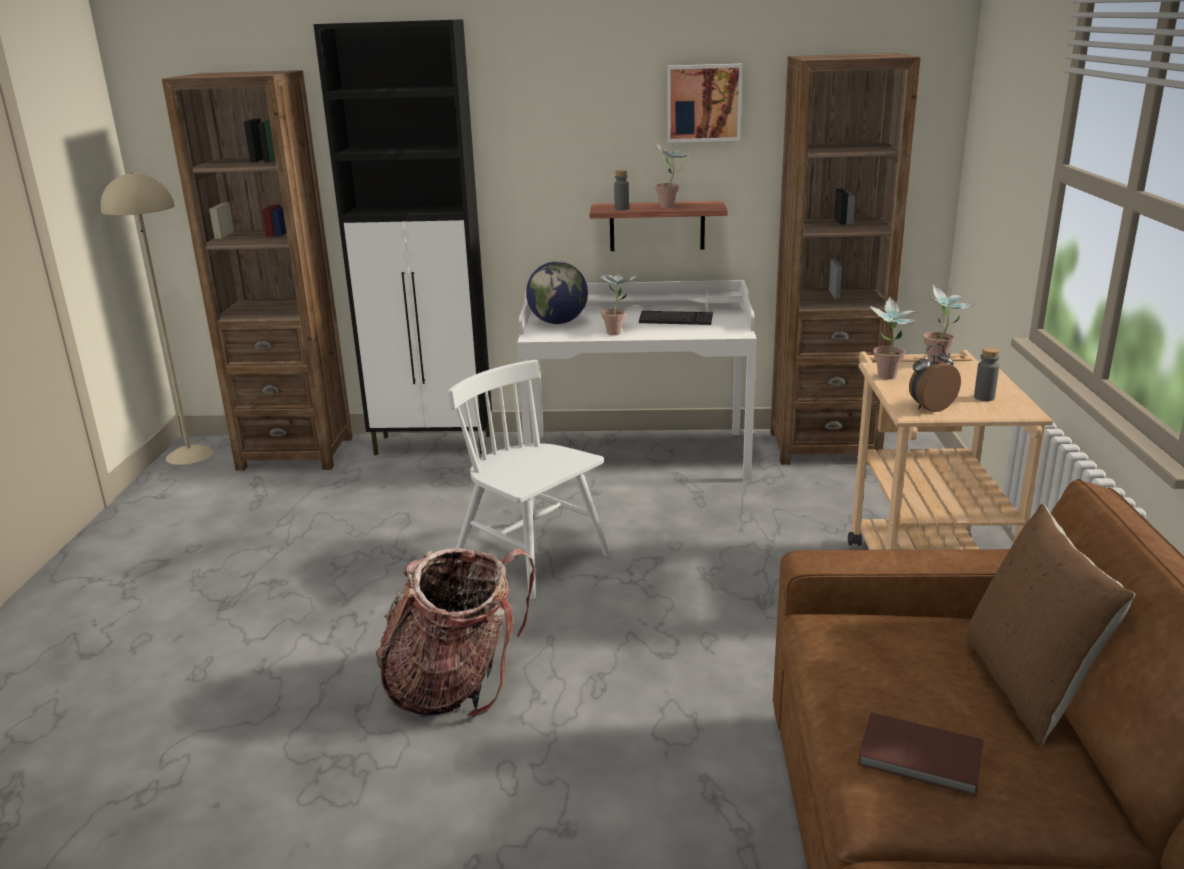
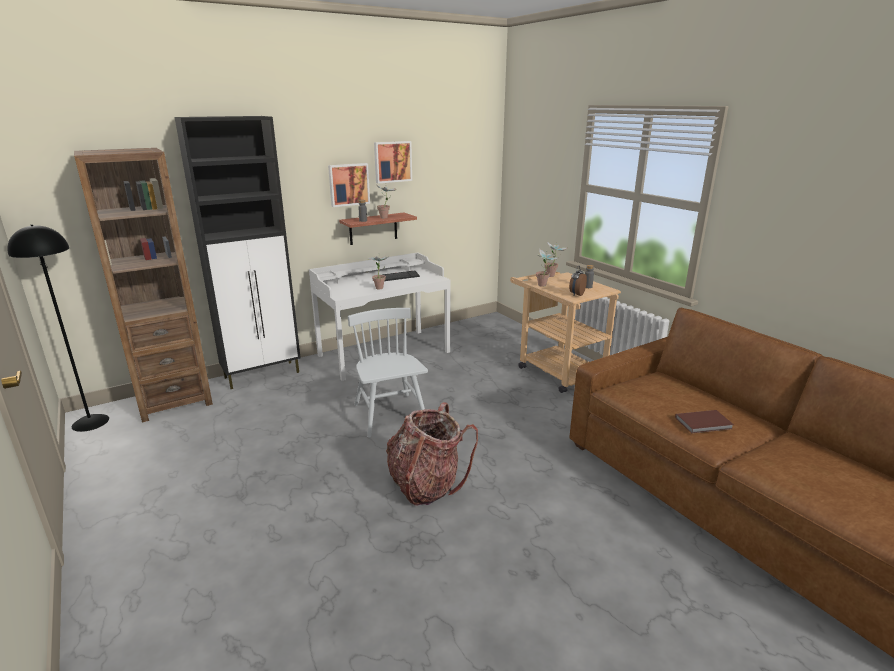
camera: 35 degrees left, 0 degrees up
(190, 455) = (91, 422): beige floor lamp -> black floor lamp
(532, 557) = (390, 415): white chair -> white chair turned 60 degrees clockwise
(558, 322) = (341, 287): globe -> none
(613, 142) = (348, 184): none -> picture
(823, 447) = (463, 329): brown bookcase -> none
(1028, 687) = (698, 390): brown pillow -> none

